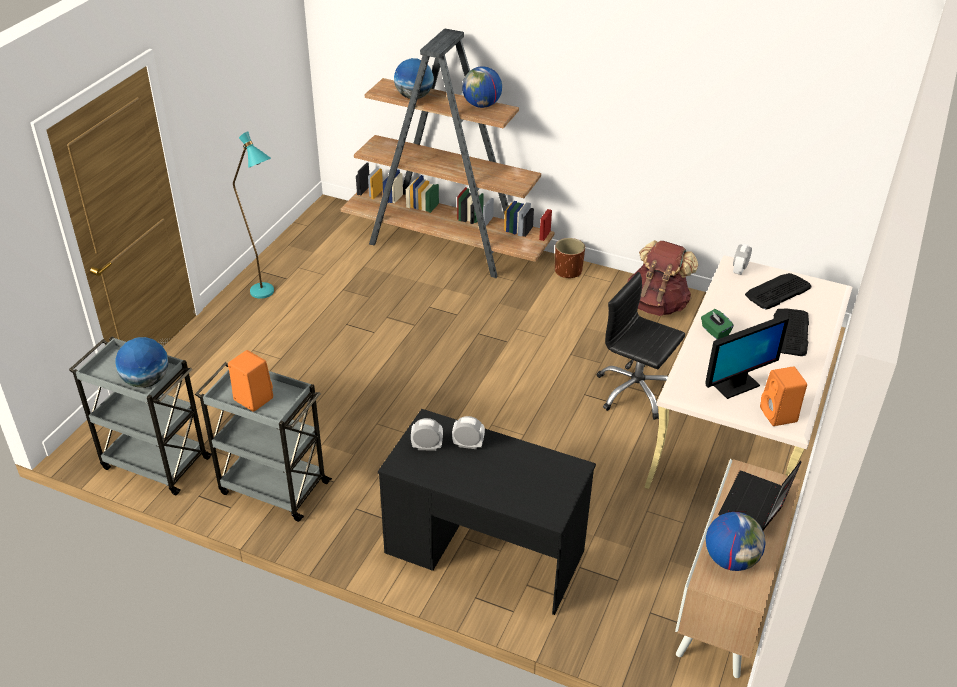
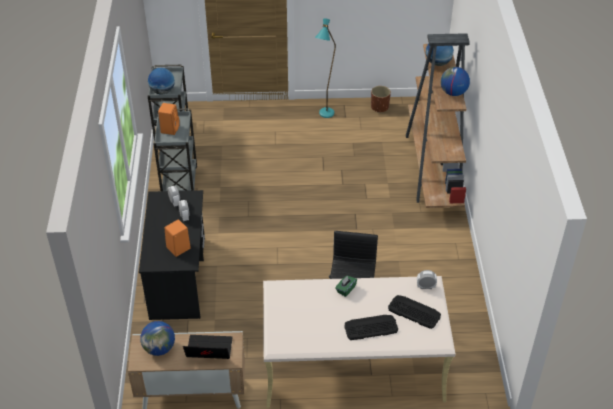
camera: 65 degrees right, 5 degrees up
(568, 271) = (452, 234): brown planter -> brown planter (380, 107)
(657, 304) = (451, 290): brown backpack -> none
(736, 386) = (296, 312): monitor -> none
(779, 415) = (279, 338): orange speaker -> orange speaker (178, 248)

